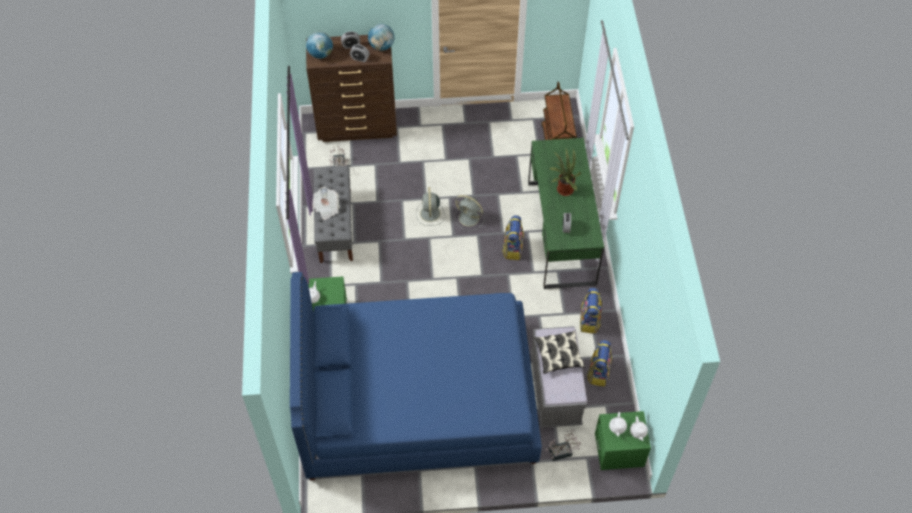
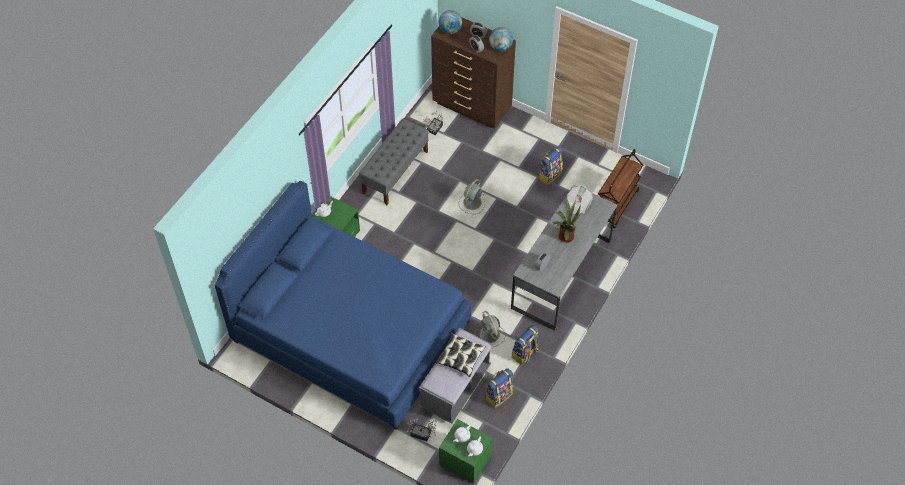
camera: 35 degrees right, 0 degrees up
(326, 208) = (386, 153): newspaper -> newspaper (577, 204)
(469, 218) = (499, 223): grey fan -> grey fan (490, 335)
(512, 248) = (513, 264): backpack -> backpack (549, 174)
(561, 232) = (561, 273): green desk -> grey desk

